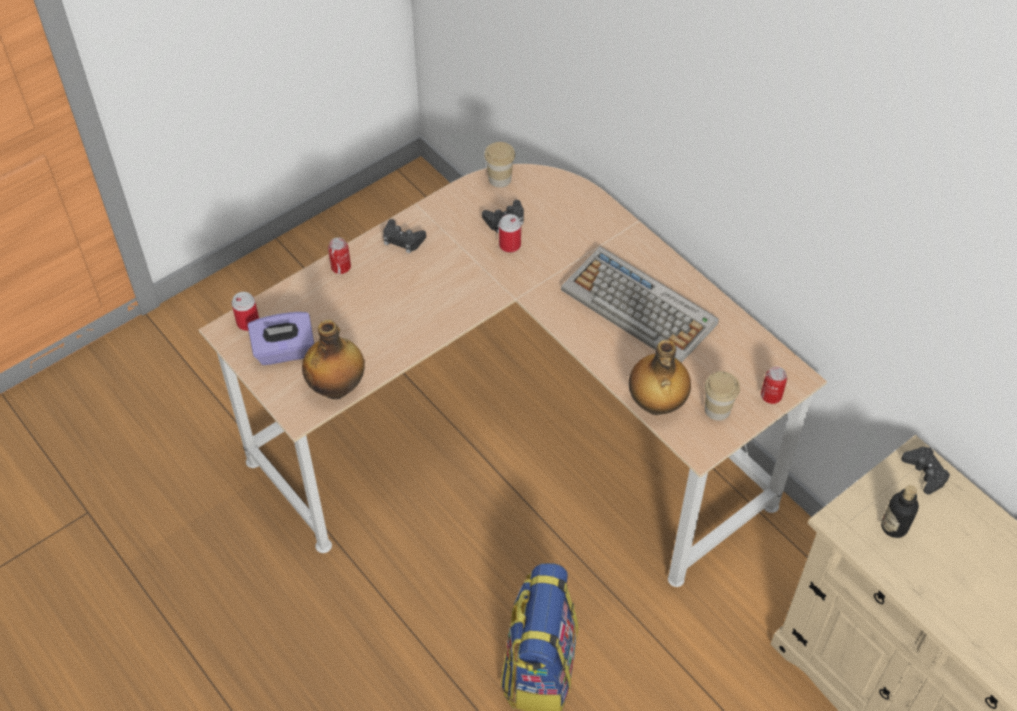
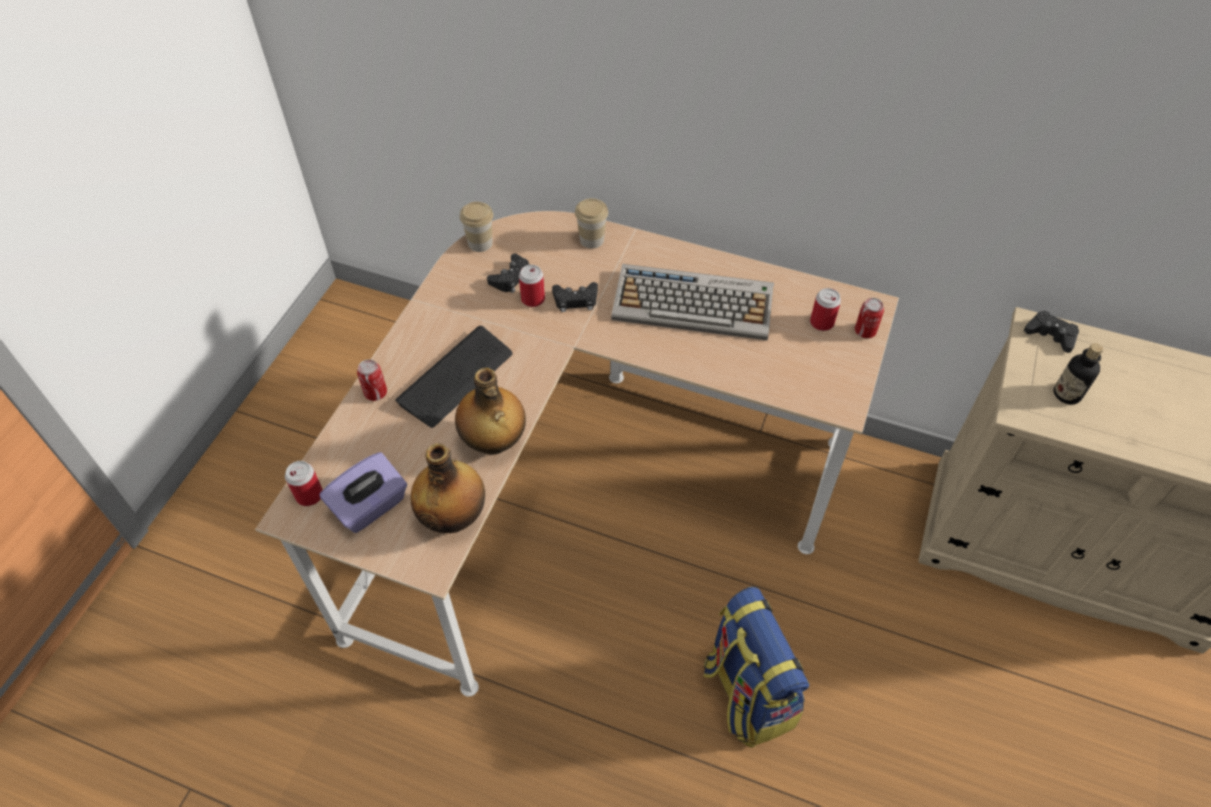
camera: 30 degrees left, 0 degrees up
(403, 239) = (422, 338): black game controller -> black game controller (575, 300)
(407, 283) = (456, 378): none -> keyboard
(656, 404) = (774, 385): bottle -> bottle (493, 442)
(717, 409) = (830, 364): cup -> cup (591, 240)
(738, 372) = (821, 322): none -> can

